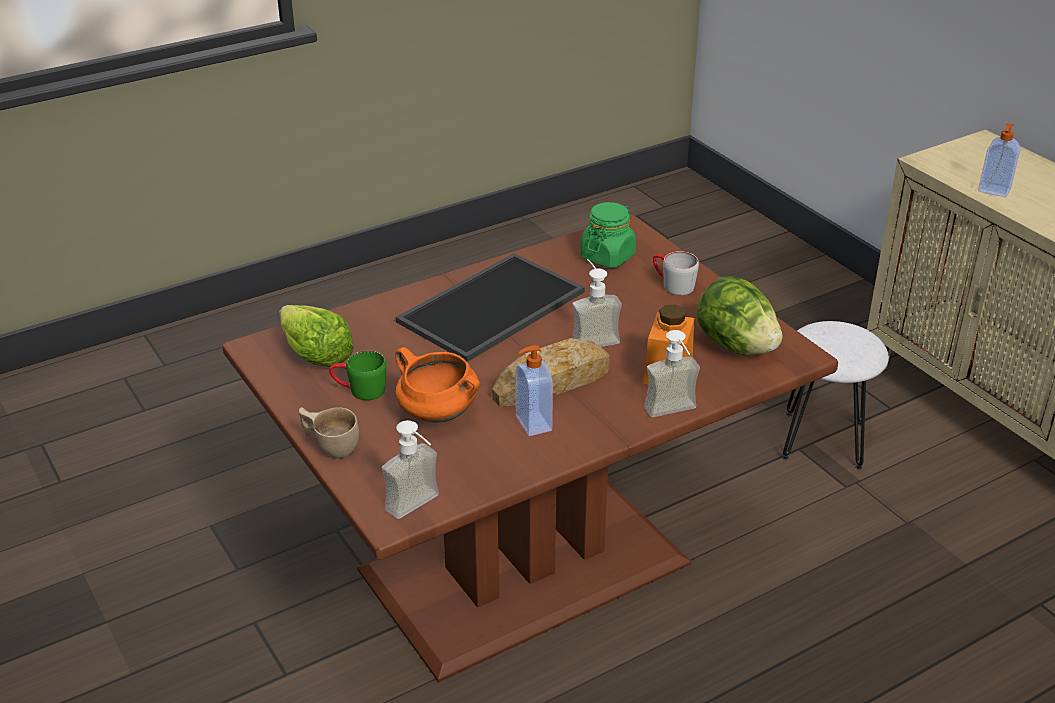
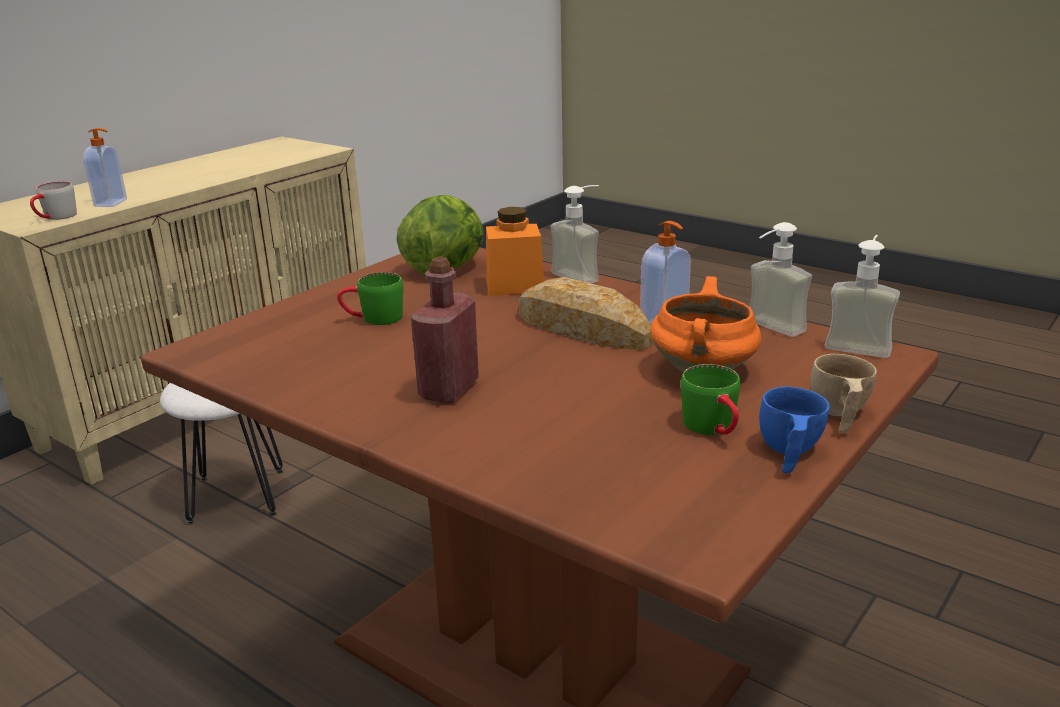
camera: 110 degrees left, 10 degrees down
(309, 406) = (788, 453): none -> blue cup
(315, 355) = (671, 488): lettuce -> none
(492, 308) = (449, 389): tray -> red bottle
(592, 338) = (477, 325): soap dispenser -> soap dispenser (768, 329)
(607, 257) = (276, 347): green jar -> none
(635, 297) = (373, 319): none -> green mug
(672, 285) = (335, 307): grey mug -> grey mug (55, 218)

